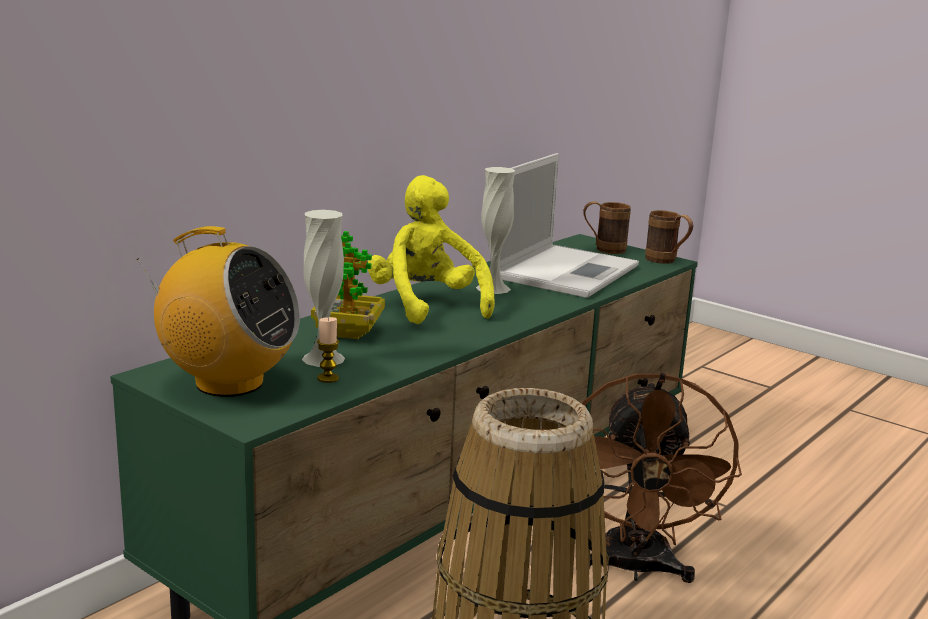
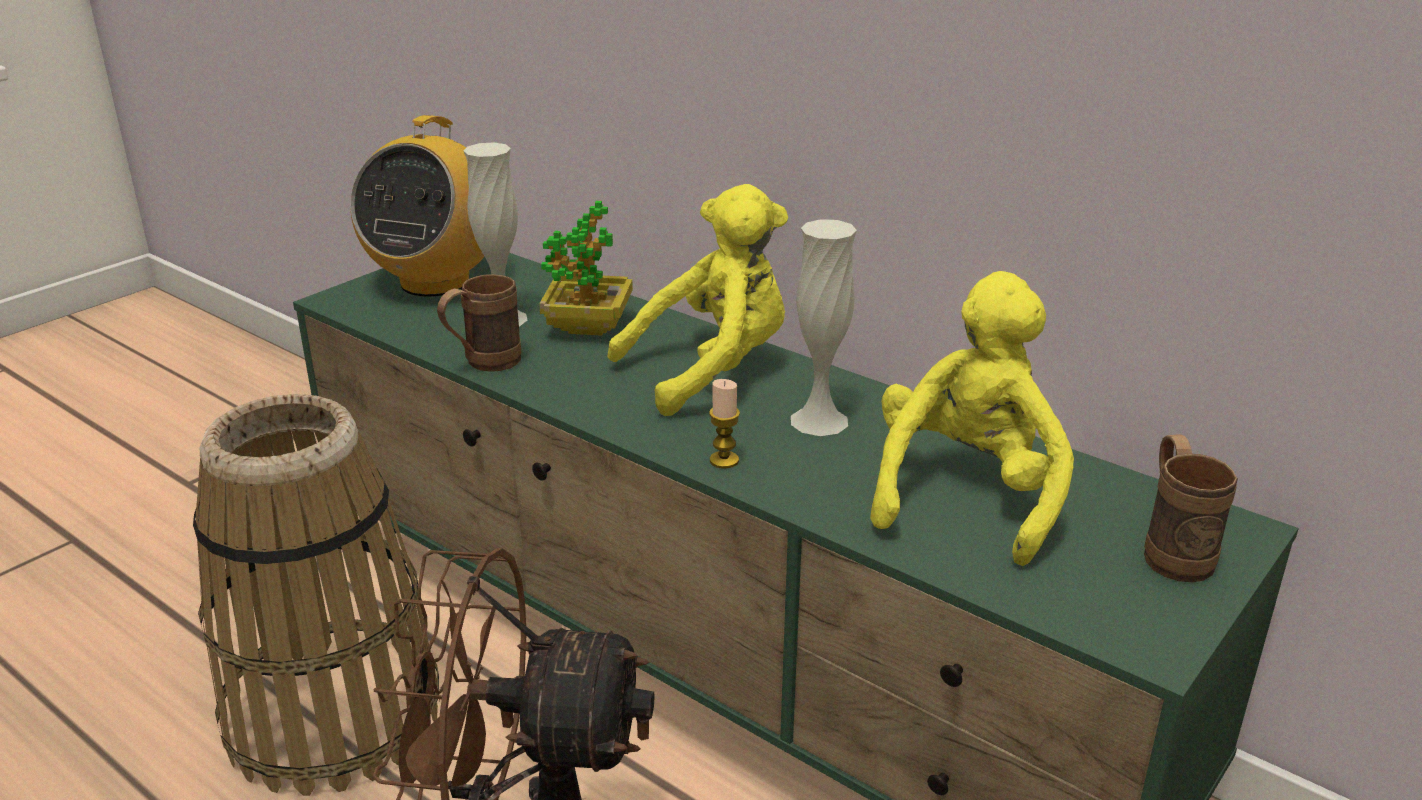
camera: 90 degrees right, 10 degrees up
(328, 378) = (441, 325): candle -> candle (724, 460)
(566, 271) = (967, 495): laptop -> yellow plush toy
(666, 261) = (1140, 638): brown mug -> brown mug (483, 364)

